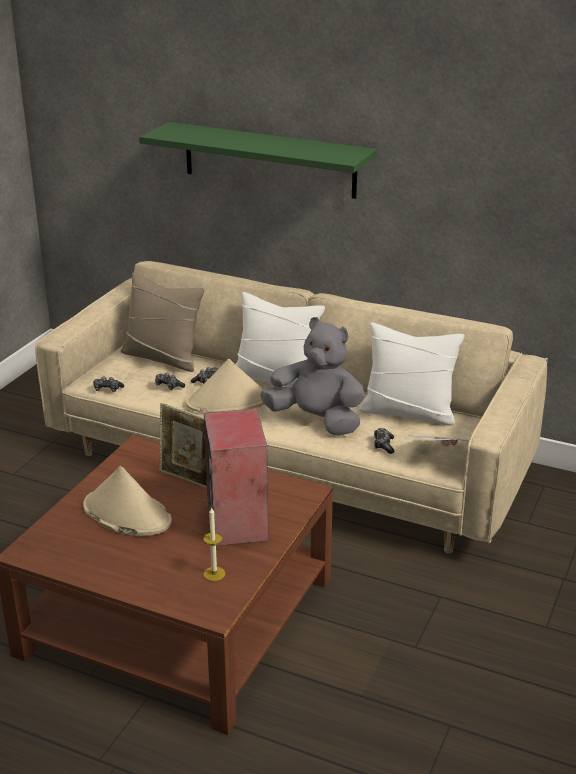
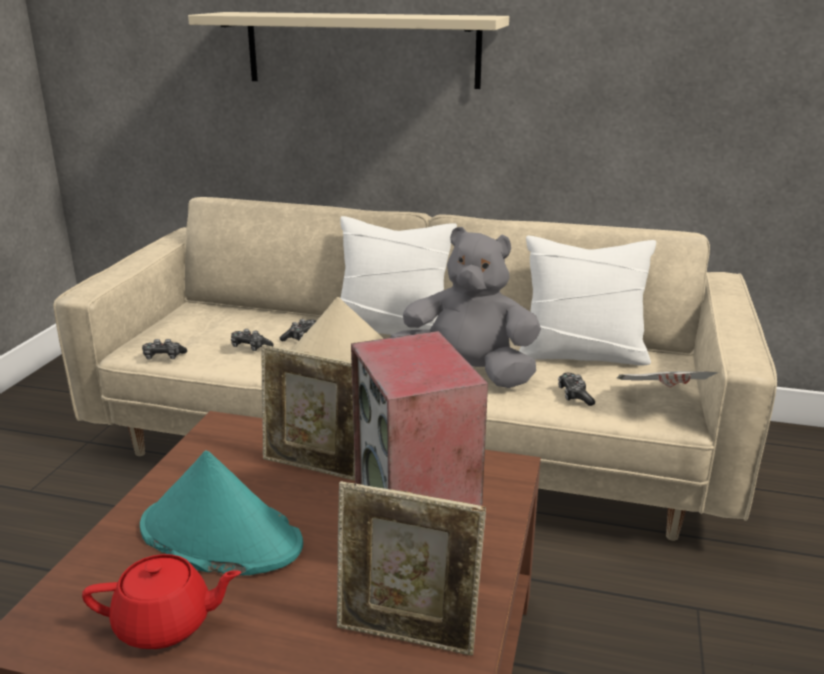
camera: 10 degrees left, 5 degrees down
(93, 555) = (166, 624): none -> red teapot
(126, 514) = (219, 536): beige hat -> turquoise hat
(163, 357) = (235, 316): beige pillow -> none
(214, 574) = (407, 635): candle -> picture frame
(269, 160) = (361, 49): green shelf -> beige shelf

